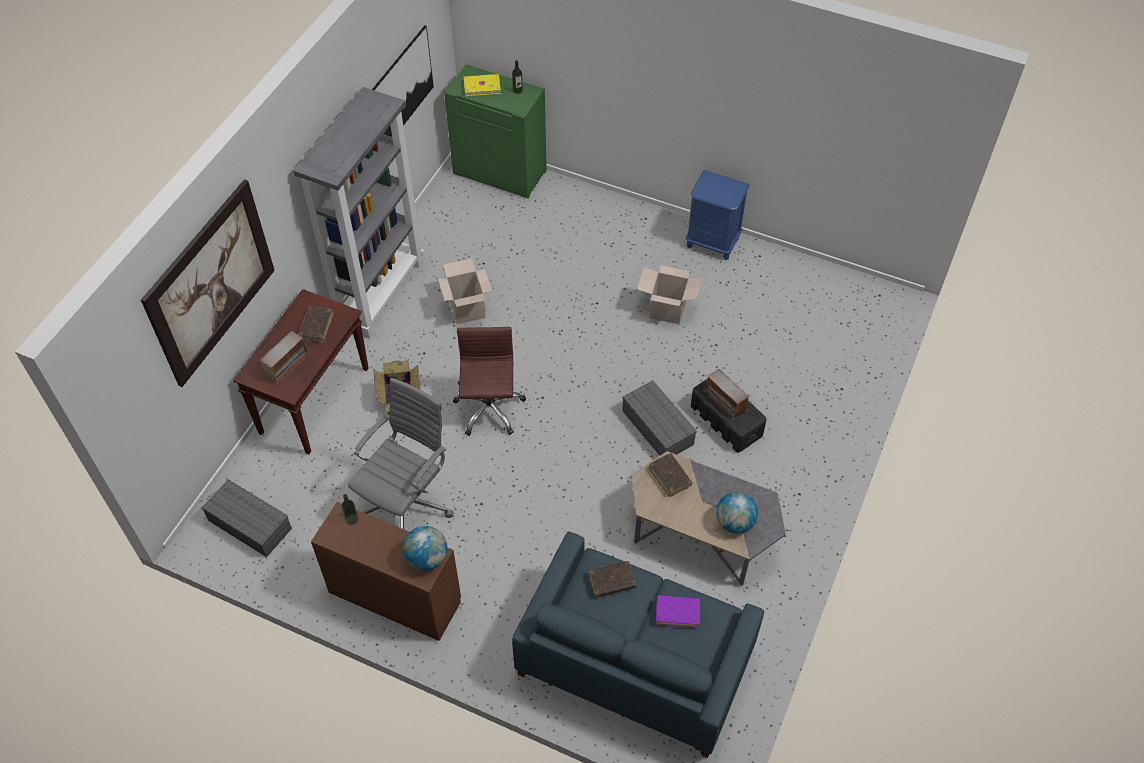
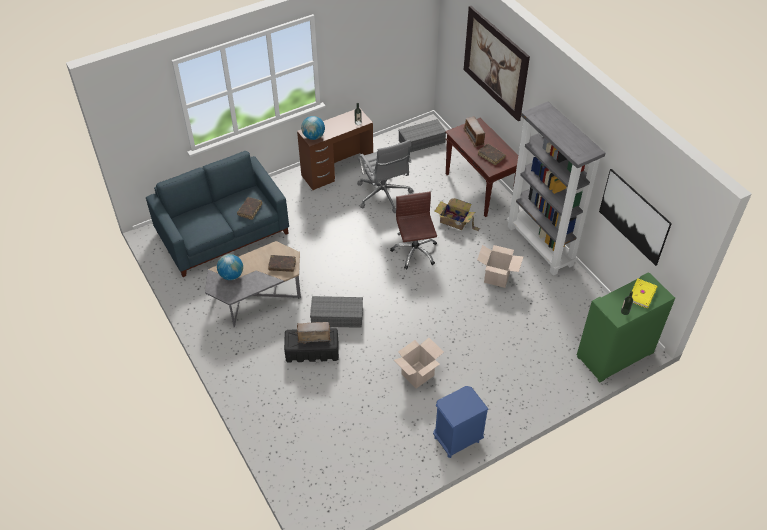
camera: 125 degrees right, 5 degrees down
(489, 409) = (414, 252): brown office chair -> brown office chair turned 135 degrees counterclockwise
(677, 614) = (210, 223): purple book -> none

